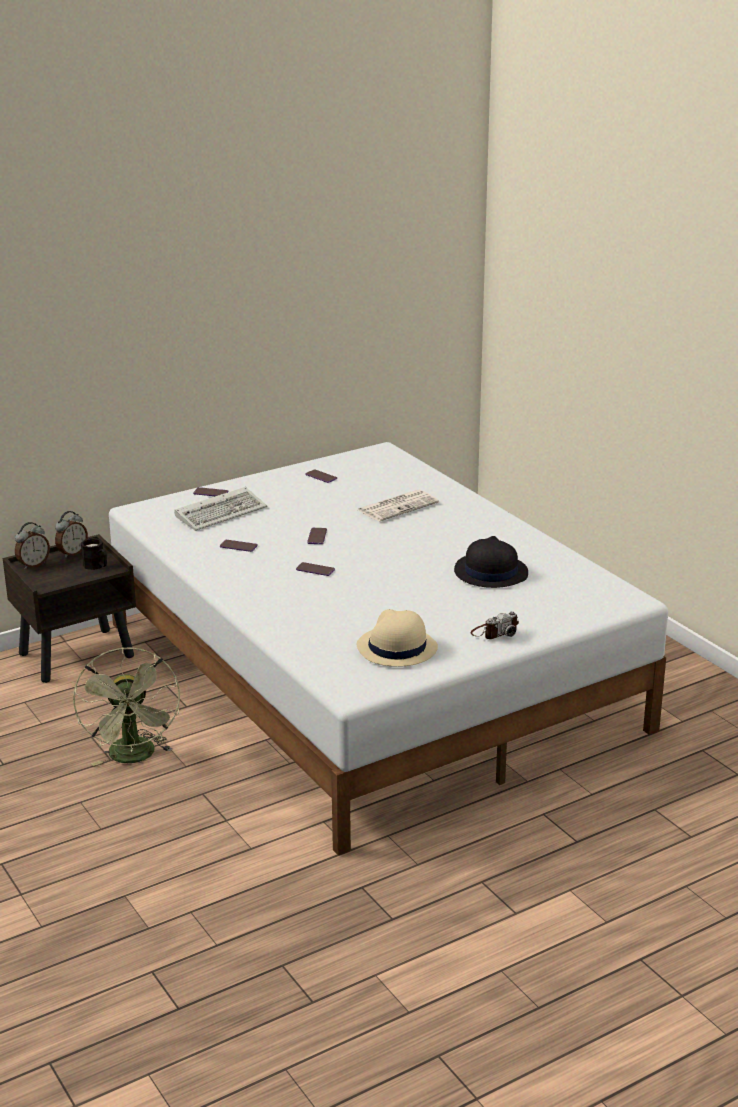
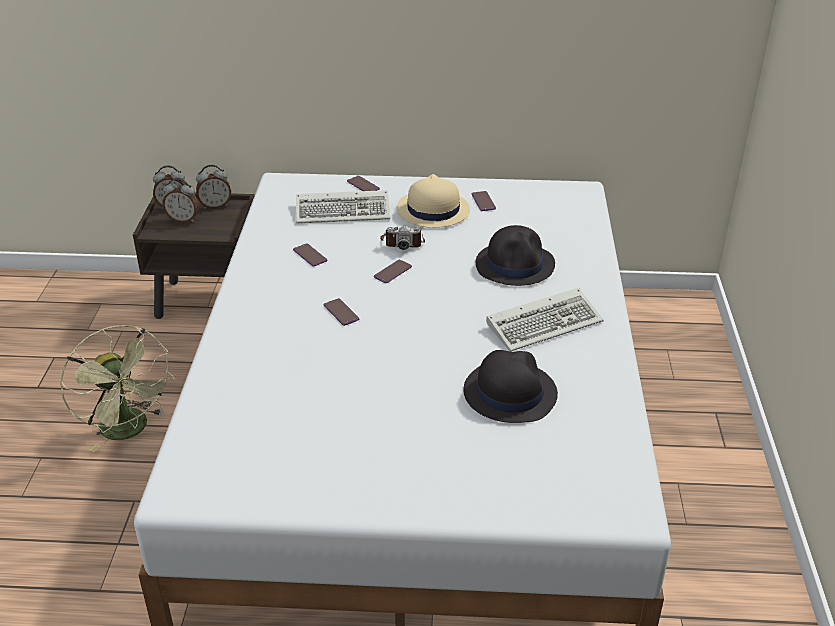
camera: 35 degrees right, 10 degrees up
(58, 570) = (183, 219): none -> alarm clock
(97, 566) = (216, 227): black mug -> none
(134, 757) = (130, 430): green fan -> green fan turned 60 degrees counterclockwise
(396, 648) = (290, 453): beige hat -> beige hat (432, 210)
(398, 506) = (515, 264): newspaper -> black hat
(463, 530) = (545, 322): none -> keyboard
(494, 632) = (415, 482): camera -> camera (402, 242)

